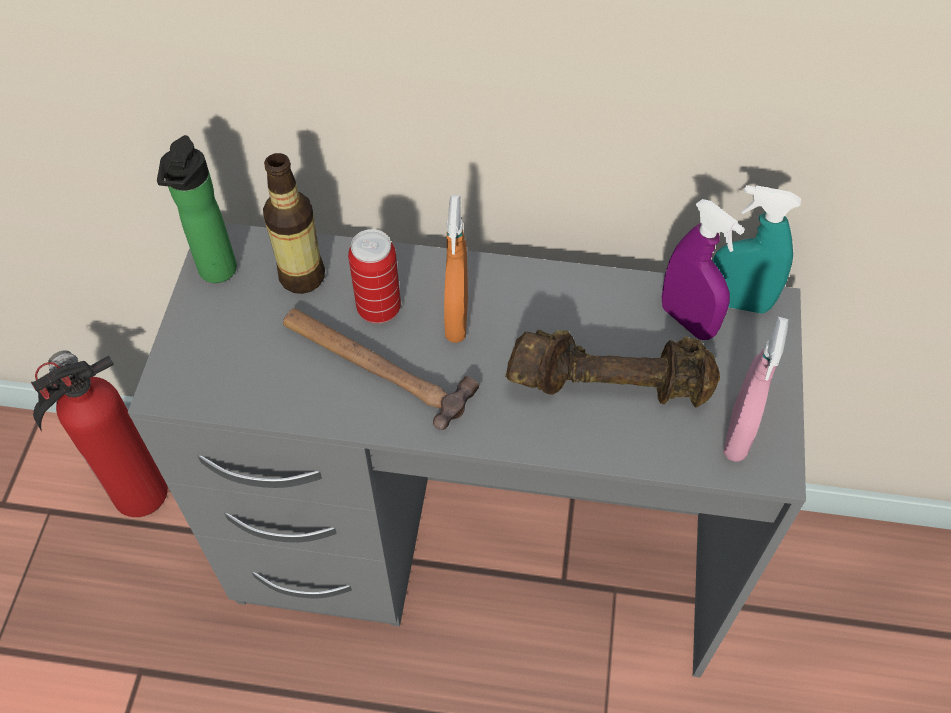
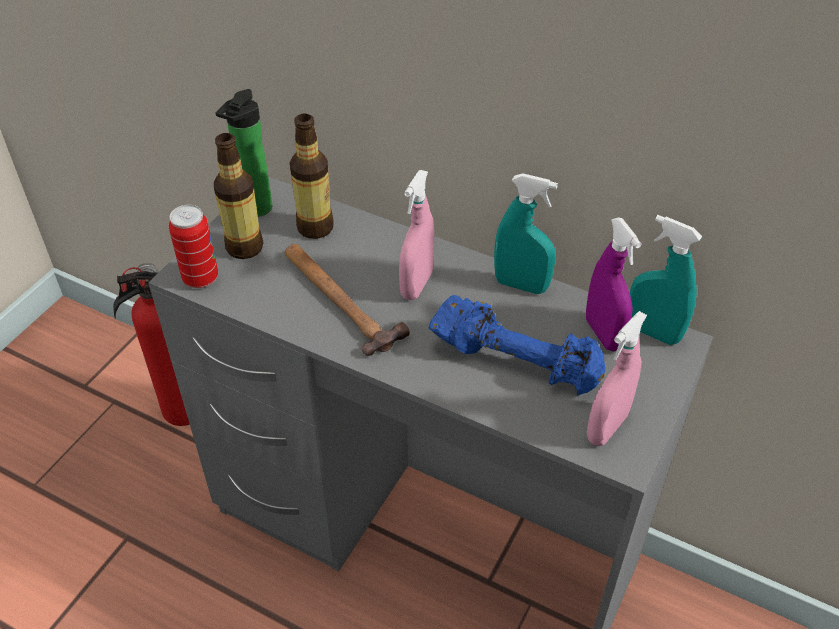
camera: 20 degrees right, 10 degrees down
(227, 328) = (244, 247): none -> bottle
(379, 309) = (361, 263): can -> can (200, 278)
(456, 319) = (417, 285): orange spray bottle -> pink spray bottle
(573, 285) = (521, 285): none -> turquoise spray bottle
(609, 383) = (516, 361): brown dumbbell -> blue dumbbell

